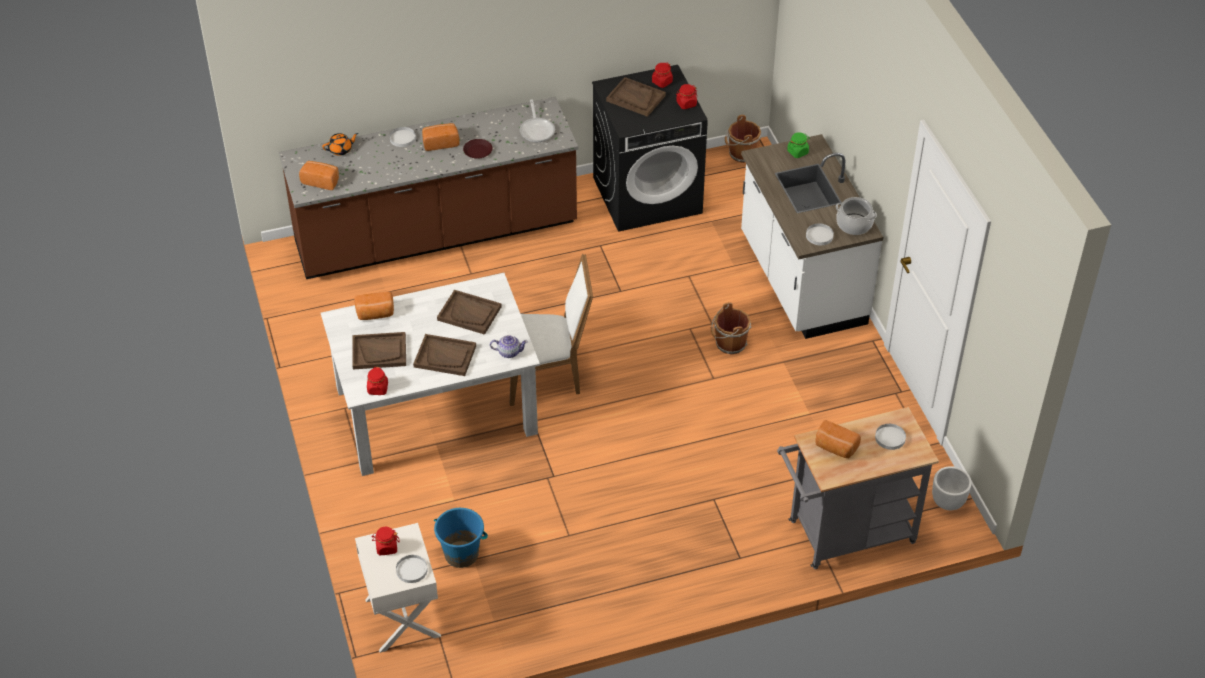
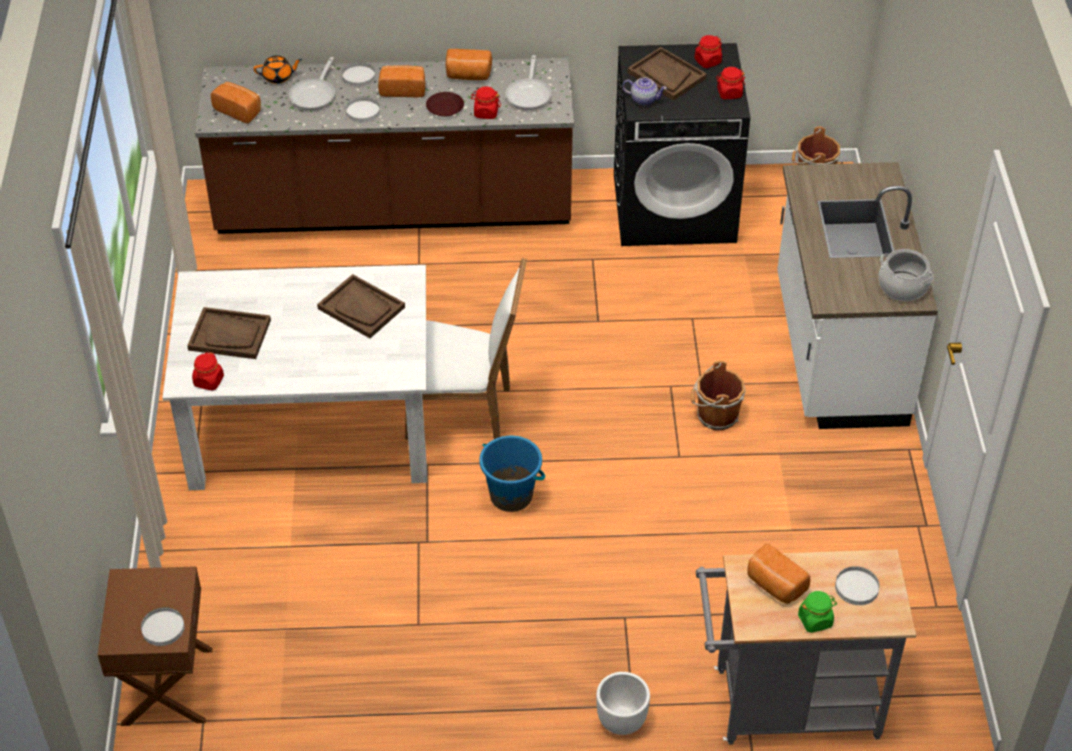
camera: 15 degrees right, 0 degrees up
(374, 158) = (314, 95): none -> frying pan
(375, 314) = (244, 286): bread -> bread (468, 75)
(386, 547) = (143, 591): red jar -> red jar (486, 113)
(401, 618) = (165, 686): white nightstand -> brown nightstand
(445, 356) = (309, 356): brown tray -> none
(461, 554) = (273, 618): blue bucket -> blue bucket (511, 495)
(508, 352) = (391, 367): teapot -> teapot (643, 99)
(797, 152) = (858, 179): green jar -> green jar (815, 620)
(819, 235) = (850, 292): white plate -> white plate (363, 111)
(947, 501) = (944, 690): white planter -> white planter (621, 720)

